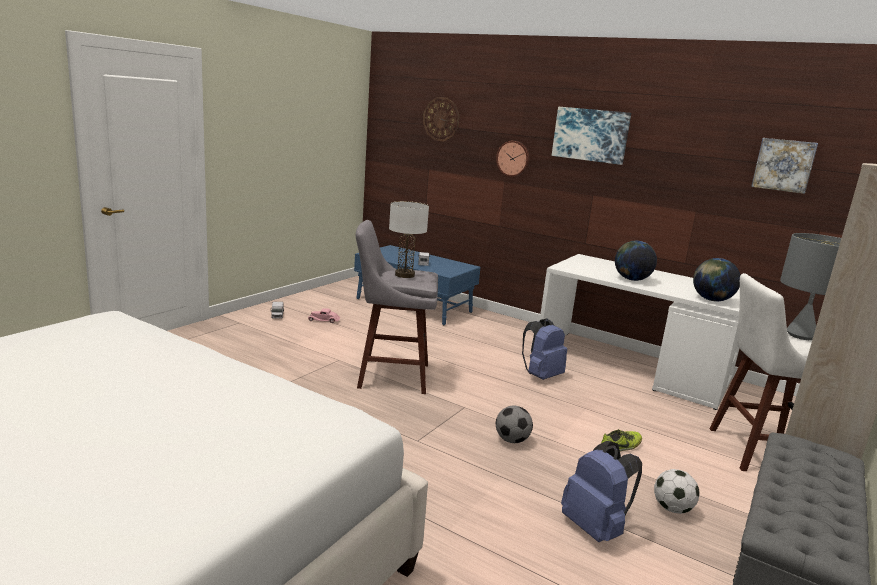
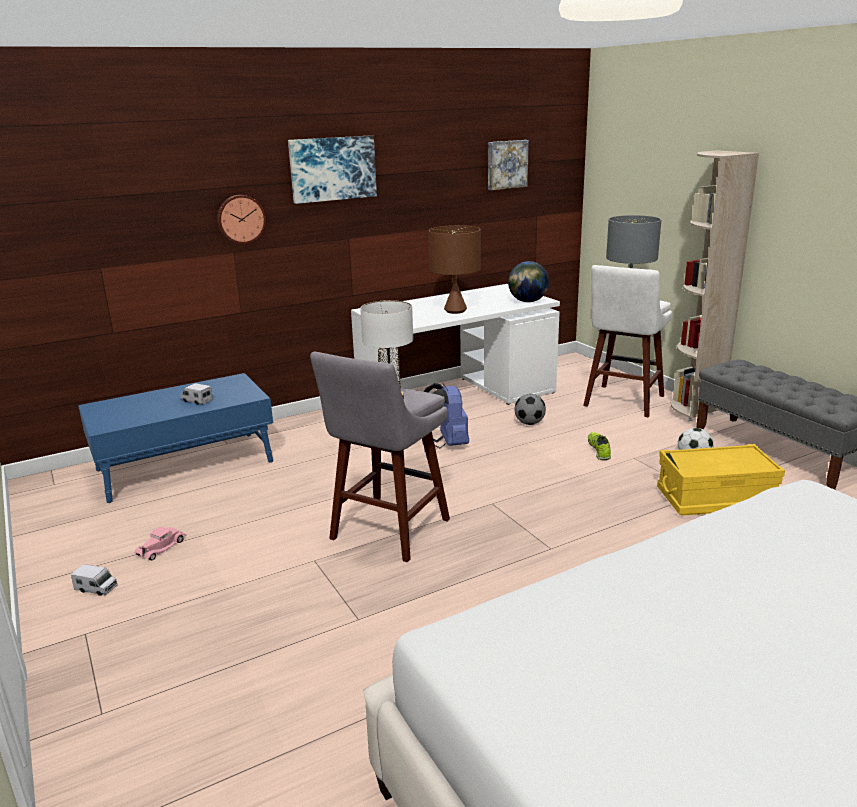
camera: 60 degrees left, 5 degrees up
(441, 119) = (104, 186): wall clock -> none
(511, 440) = (569, 496): football -> football (529, 423)
(595, 528) = (715, 499): blue backpack -> yellow storage box
(631, 279) = (455, 311): globe -> brown table lamp

